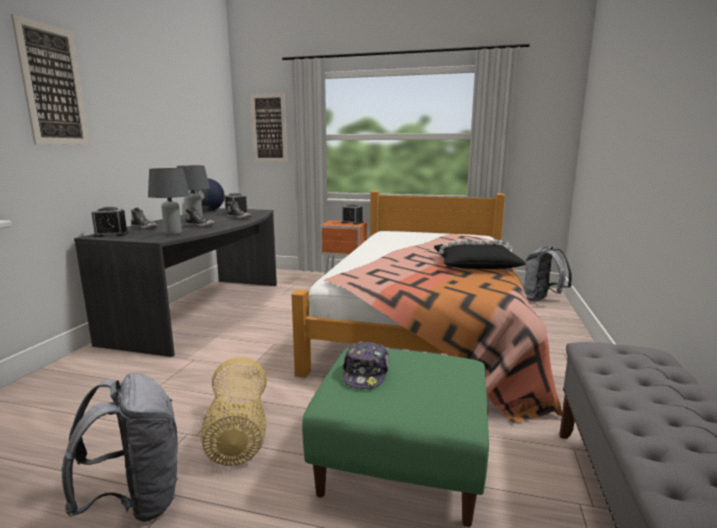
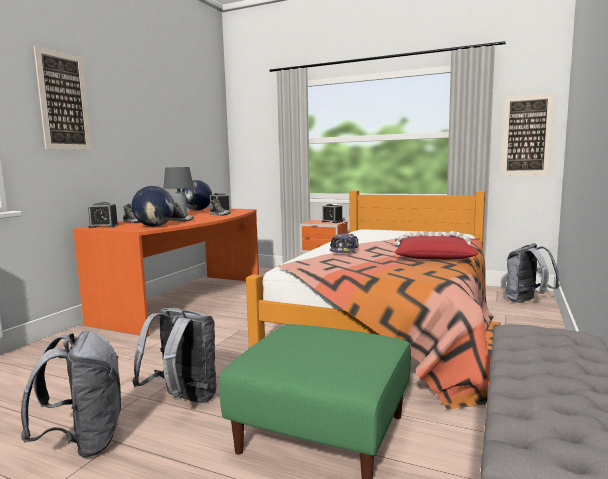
camera: 10 degrees right, 5 degrees down
(173, 234) = (155, 226): grey table lamp -> globe
(206, 310) = (188, 301): grey desk -> orange desk
(238, 435) = (183, 400): basket -> grey backpack
(269, 128) = (258, 134): picture -> picture (526, 135)
(366, 373) = (288, 343): cap -> cap (344, 250)
(474, 264) = (432, 256): black pillow -> red pillow

